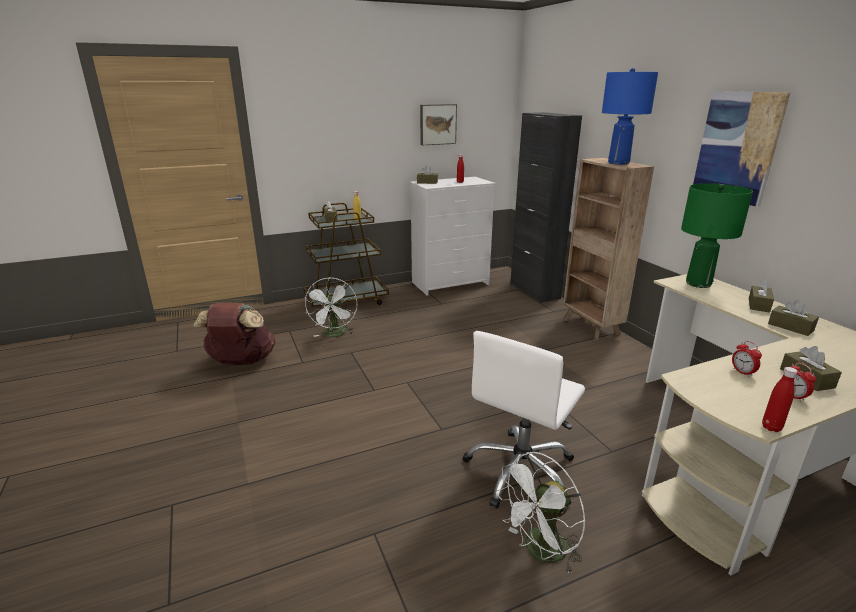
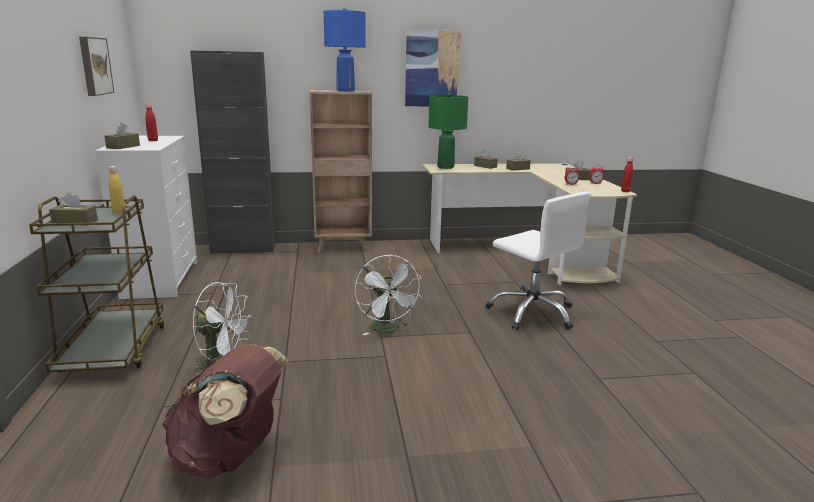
camera: 75 degrees left, 5 degrees down
(540, 552) = (610, 323): white fan -> white fan (388, 330)

